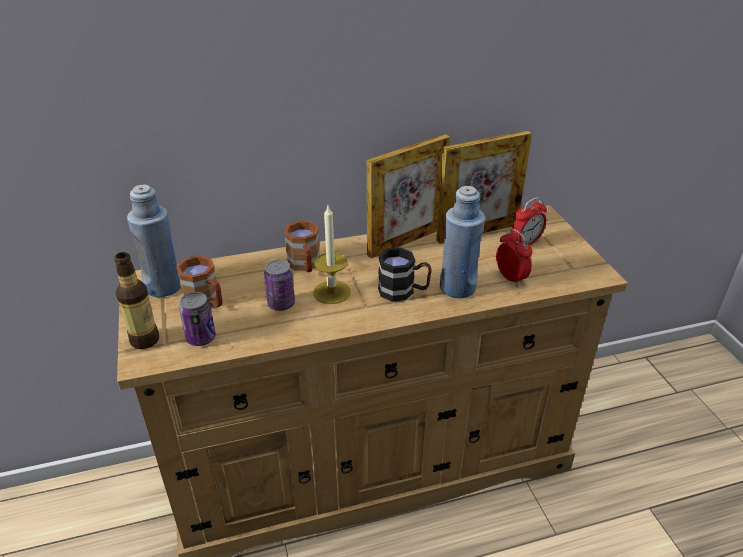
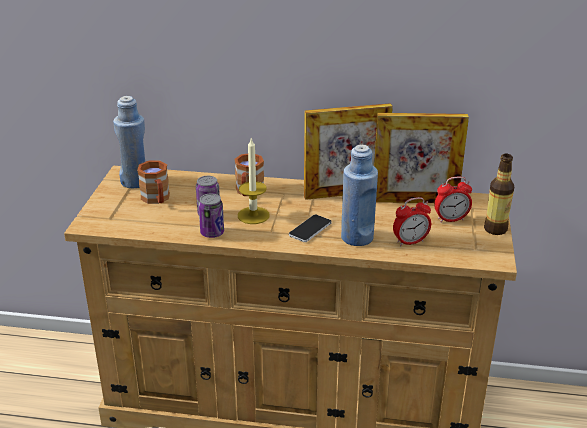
camera: 25 degrees right, 5 degrees down
(145, 340) = (98, 213): bottle -> bottle (495, 229)
(201, 338) = (136, 221): can -> can (212, 233)
(403, 291) = (310, 229): black mug -> phone
(510, 278) = (410, 242): alarm clock -> alarm clock turned 75 degrees clockwise

